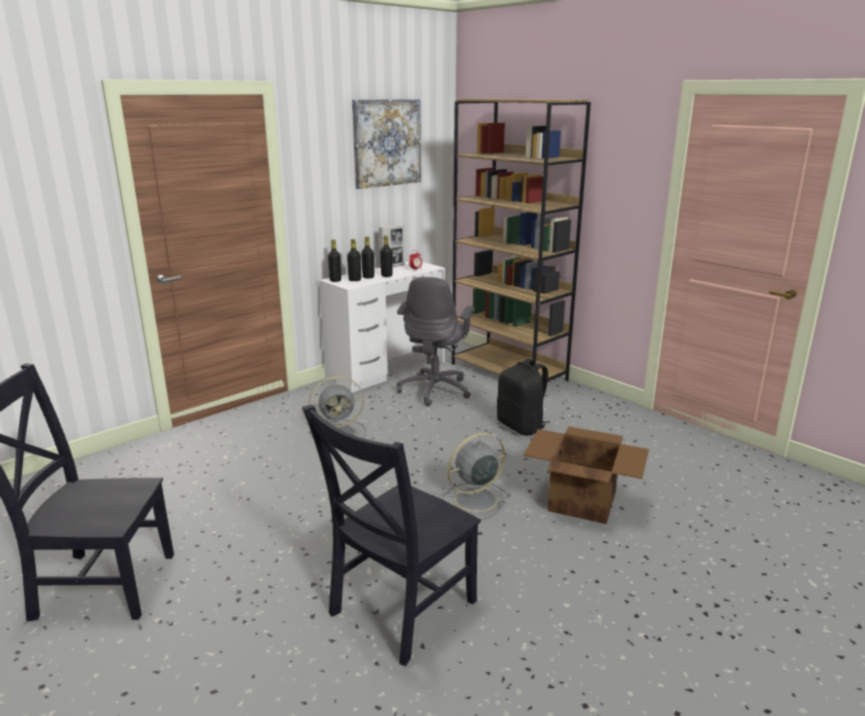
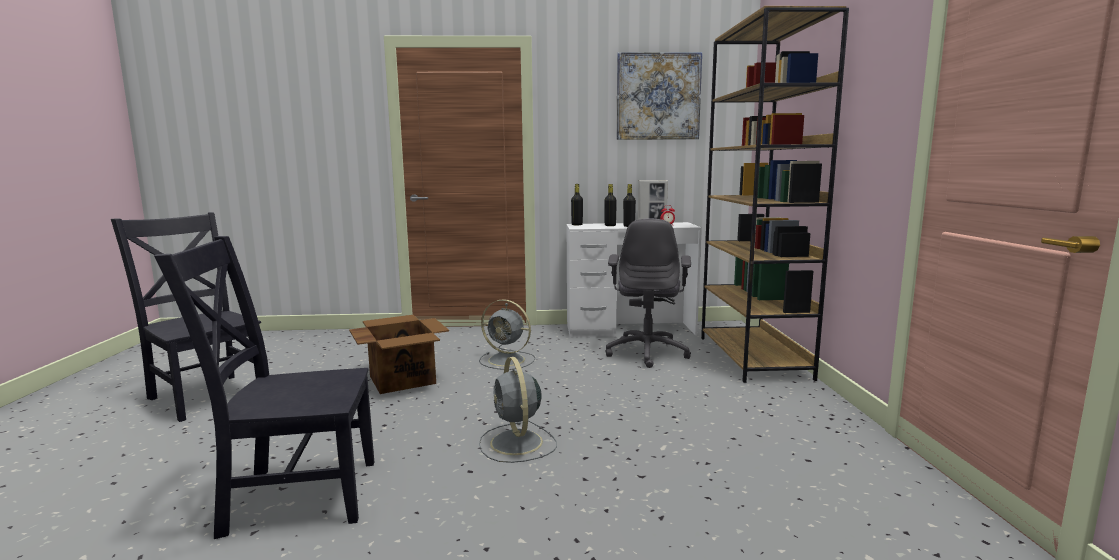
camera: 40 degrees right, 10 degrees down
(354, 280) = (593, 226): black bottle -> none
(435, 390) = (647, 353): grey office chair -> grey office chair turned 45 degrees counterclockwise
(474, 500) = (517, 444): grey fan -> grey fan turned 120 degrees counterclockwise
(522, 426) = (682, 403): black backpack -> none
(581, 501) = (623, 489): cardboard box -> cardboard box (402, 379)

